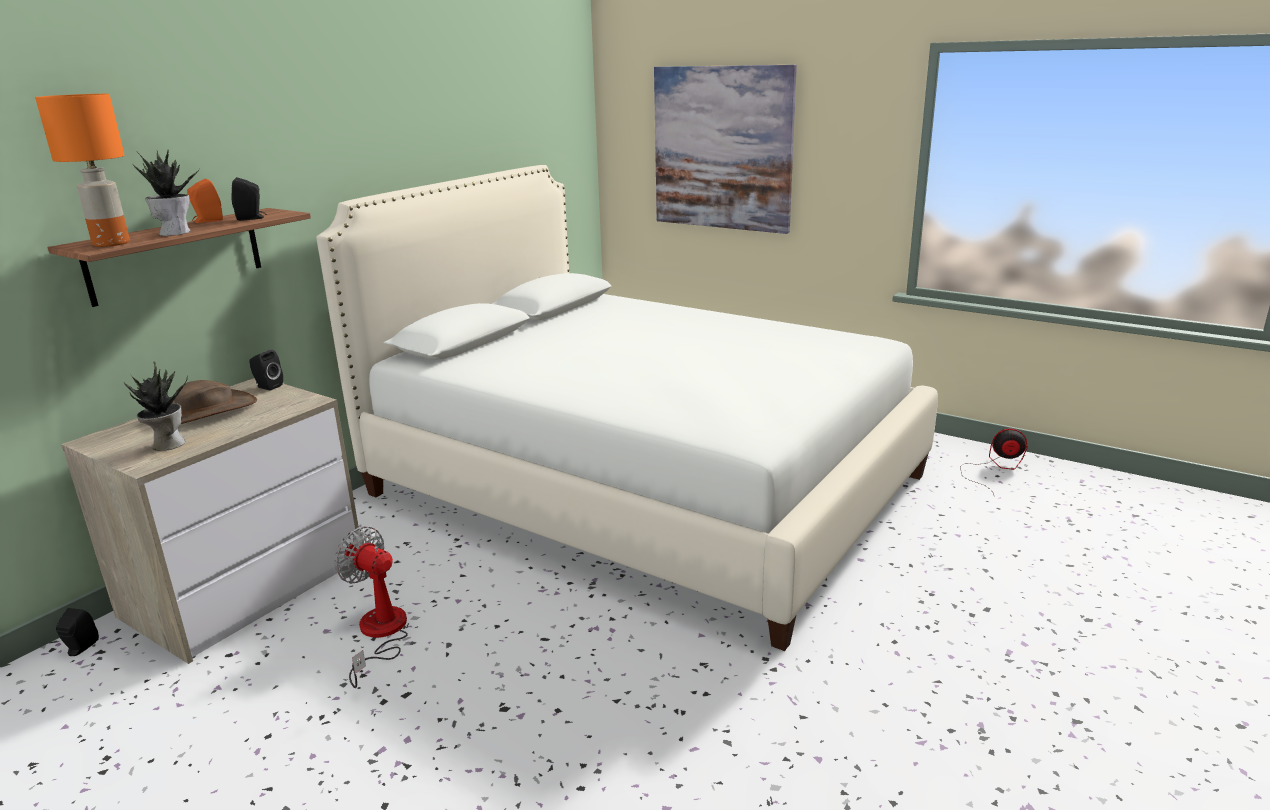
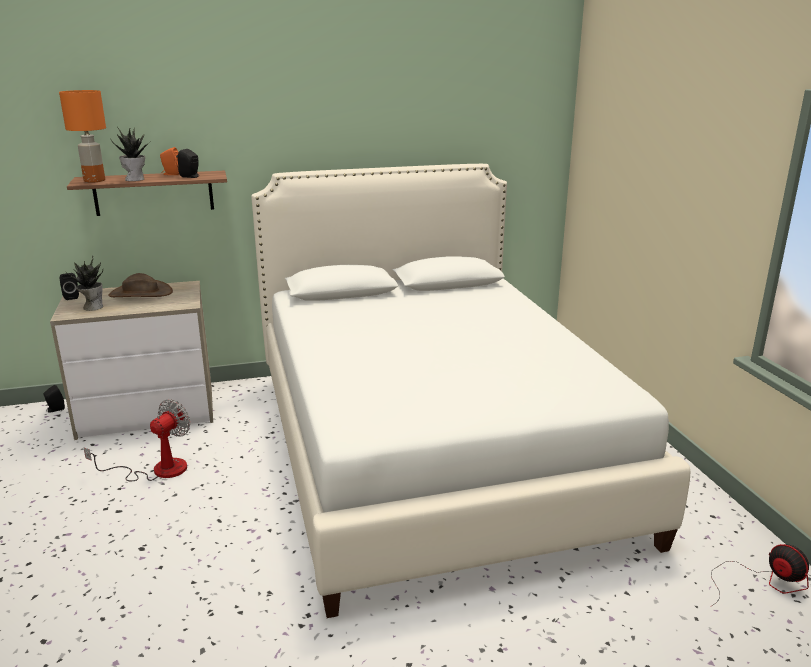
camera: 40 degrees right, 0 degrees up
(267, 386) = (189, 288): black speaker -> black speaker (71, 297)
(379, 634) = (157, 470): fan -> fan turned 45 degrees clockwise
(722, 148) = (641, 172): picture -> none

